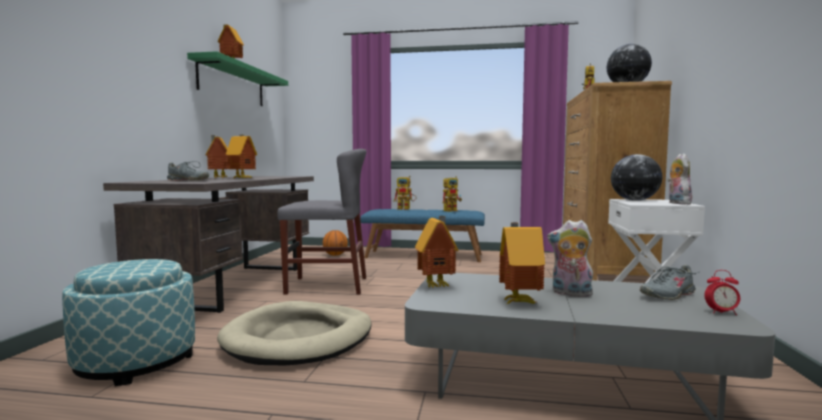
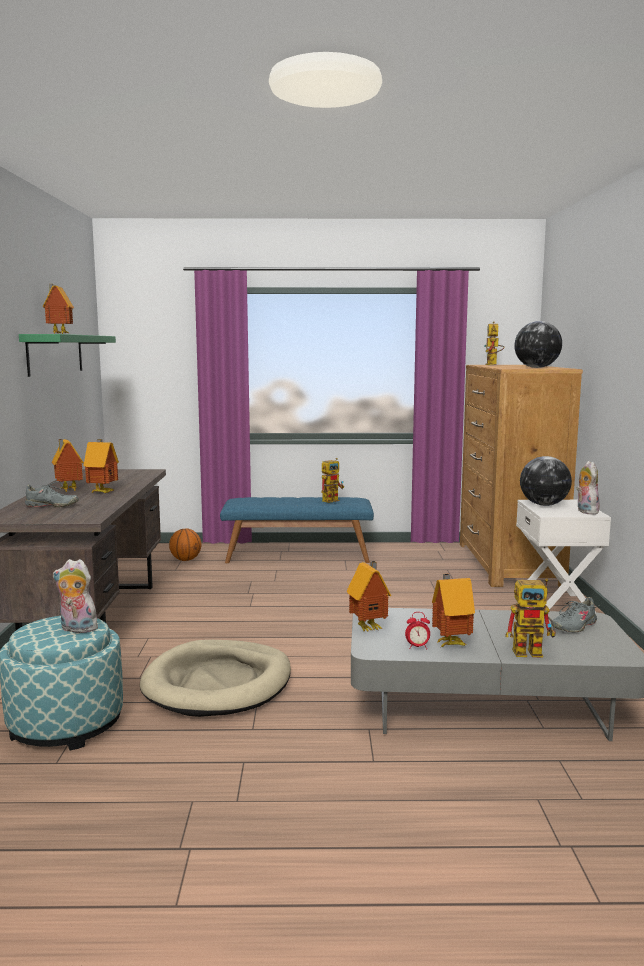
camera: 10 degrees left, 5 degrees up
(327, 285) = (205, 610): grey chair -> none
(406, 209) = (274, 498): toy robot -> toy robot (533, 652)
(570, 294) = (492, 630): plush toy -> plush toy (76, 629)
(721, 312) = (615, 644): alarm clock -> alarm clock (417, 647)

